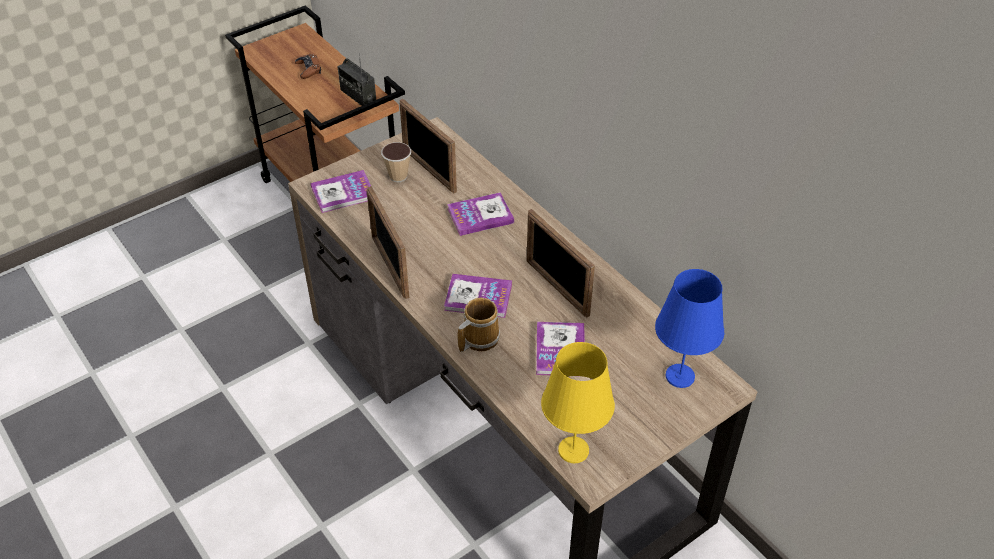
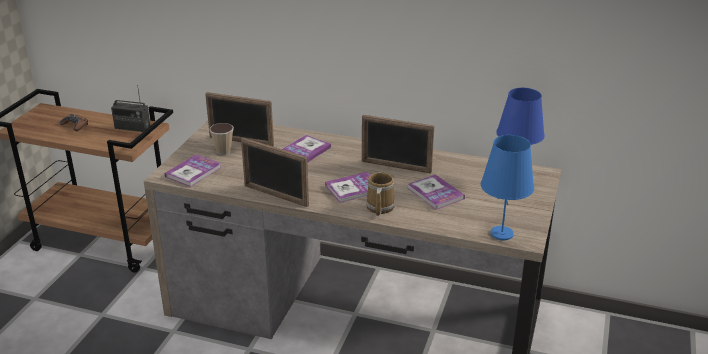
camera: 35 degrees left, 15 degrees down
(574, 450) = (502, 233): yellow table lamp -> blue table lamp

